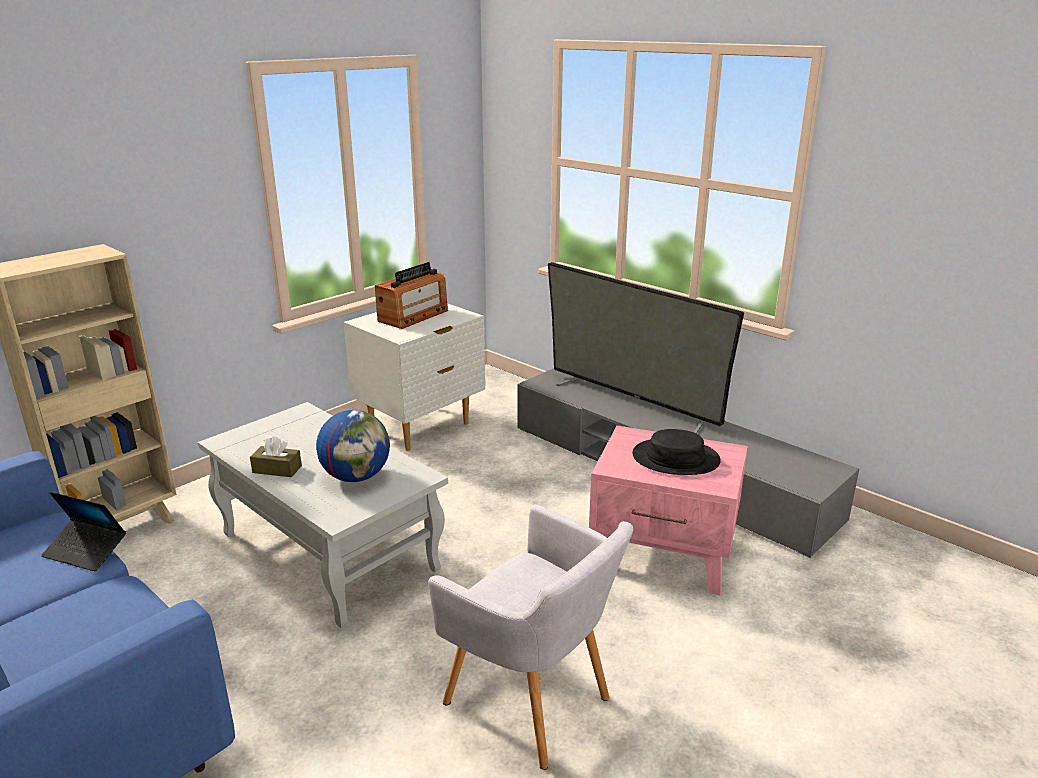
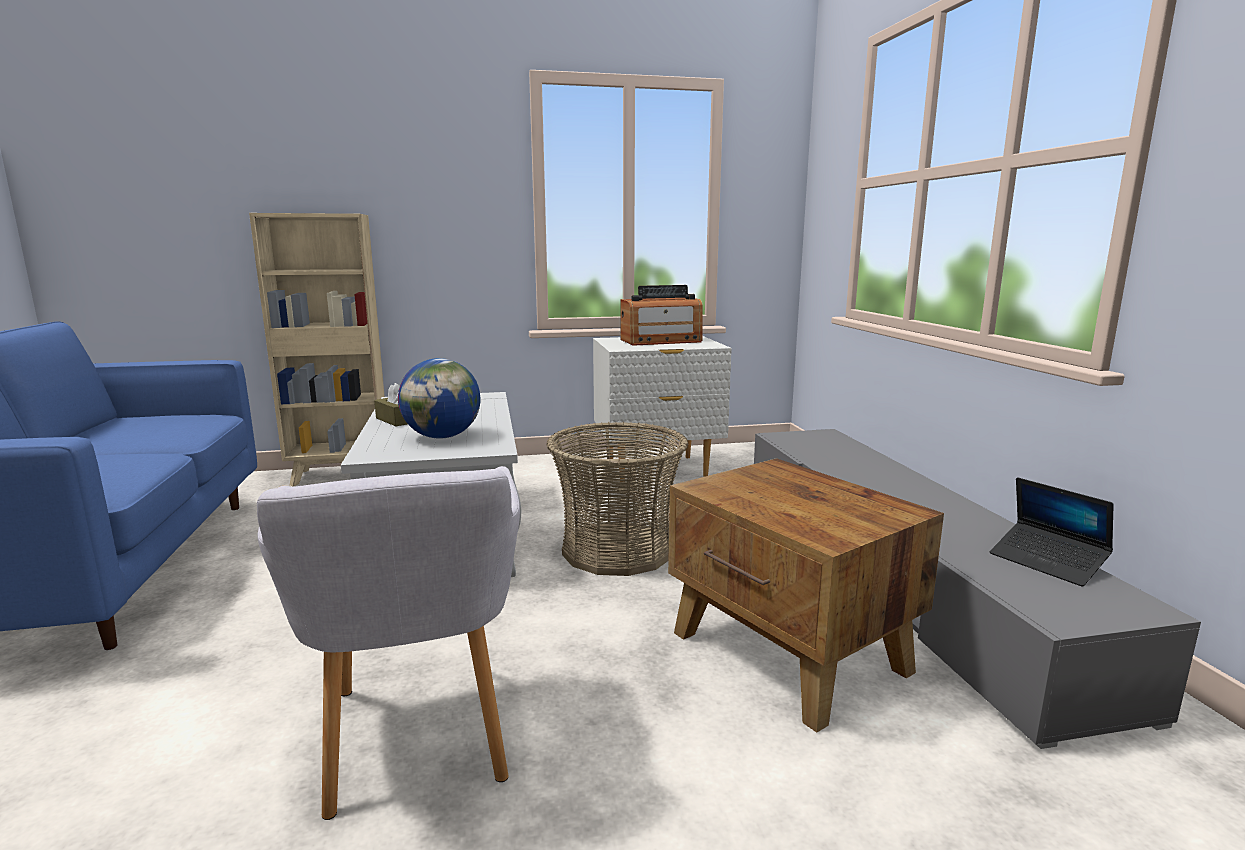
camera: 35 degrees right, 10 degrees down
(86, 551) = (191, 434): laptop -> laptop (1047, 562)
(483, 517) = (617, 550): none -> basket
(632, 402) = (875, 470): television -> none
(664, 553) = (789, 653): pink side table -> brown side table
(675, 458) = (805, 499): black hat -> none

